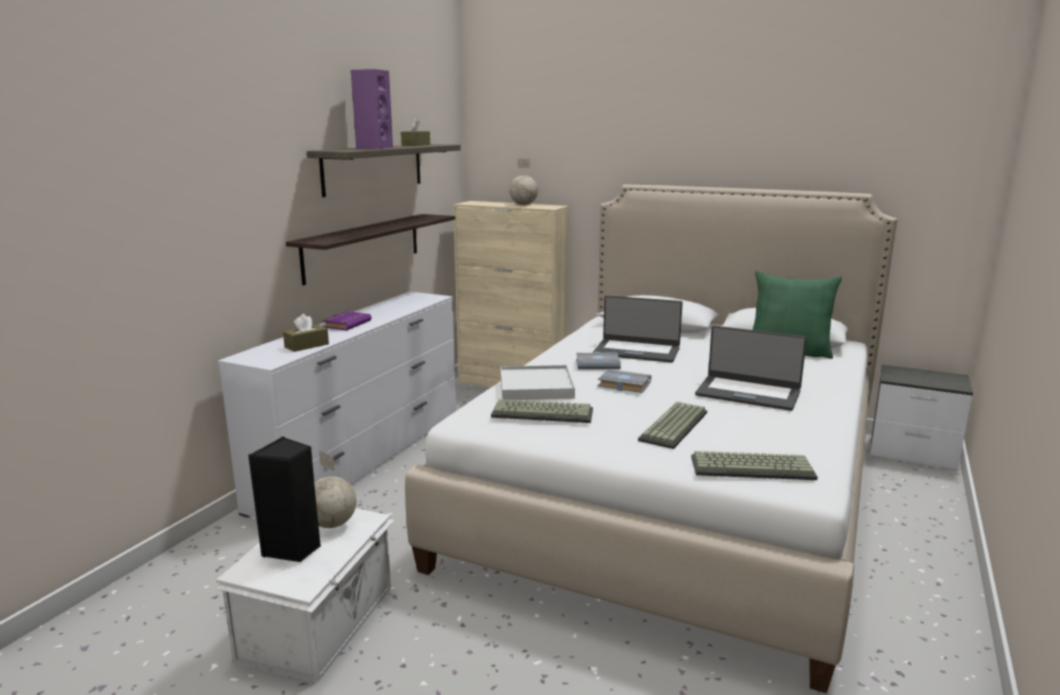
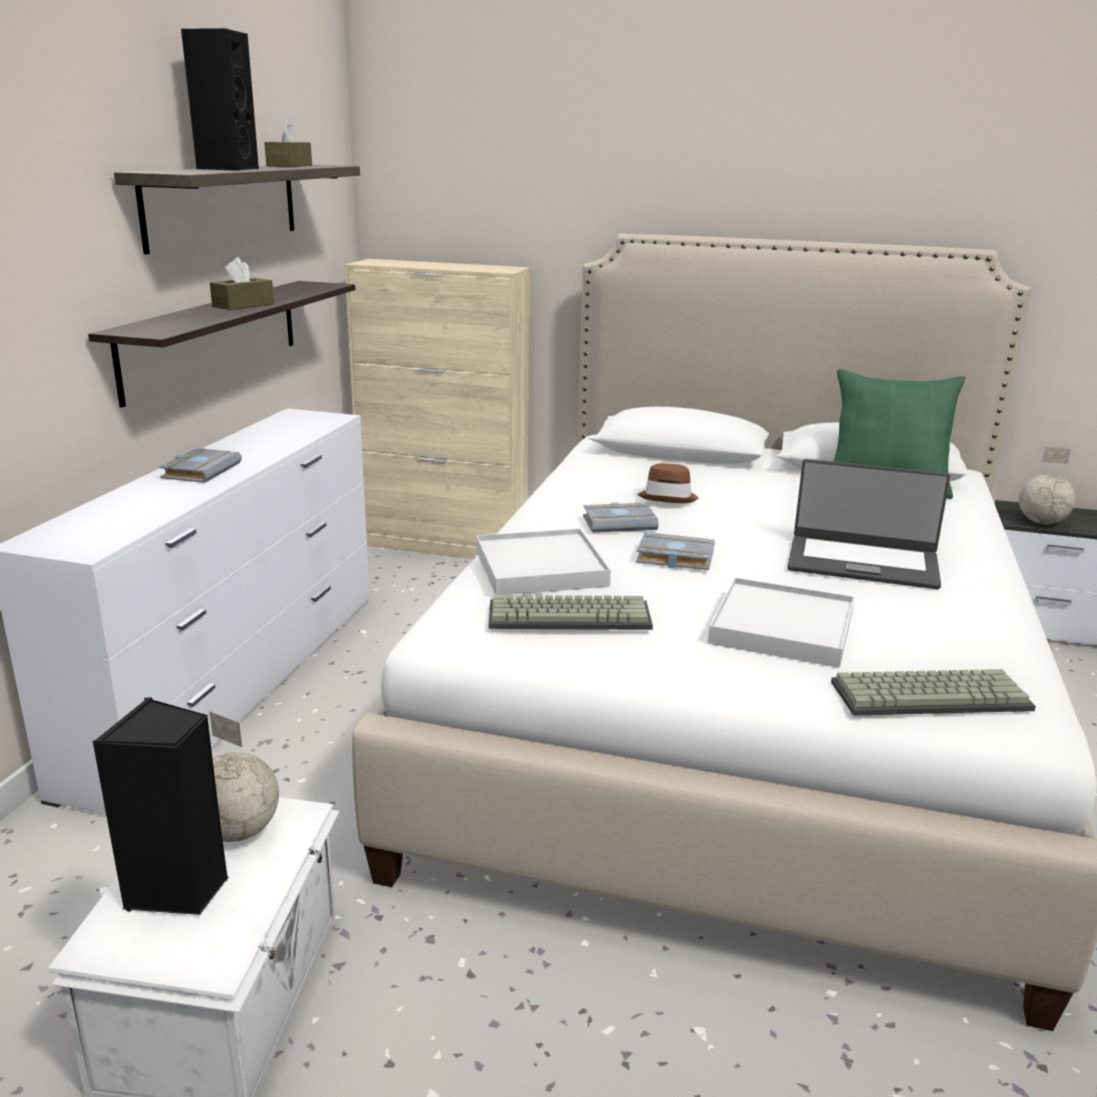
camera: 10 degrees left, 5 degrees up
(306, 345) = (143, 514): brown tissue box -> brown tissue box (243, 305)
(346, 324) = (200, 471): purple book -> grey book
(374, 148) = (227, 169): purple speaker -> black speaker
(523, 204) = (458, 265): globe -> globe (1040, 522)
(637, 351) = (668, 497): laptop -> brown hat
(675, 427) = (782, 628): keyboard -> white tray

